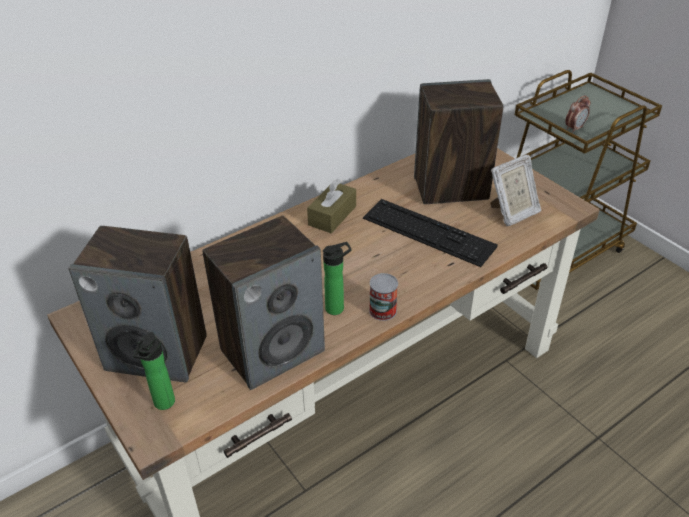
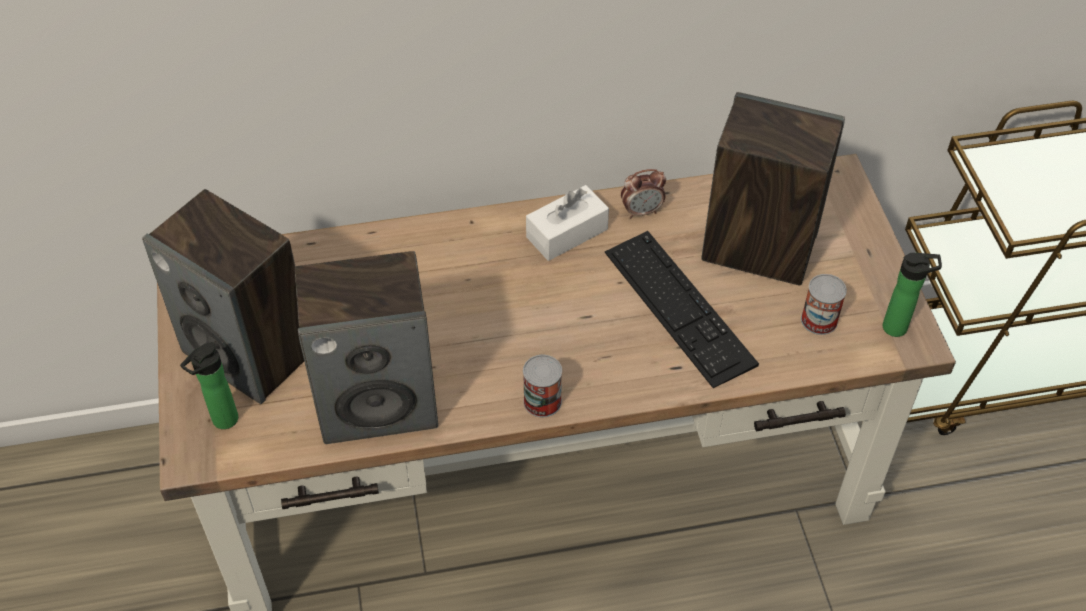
camera: 25 degrees right, 10 degrees up
(332, 215) = (567, 233): brown tissue box -> white tissue box
(337, 308) = (489, 375): bottle -> bottle (899, 327)
(512, 213) = (819, 320): picture frame -> can
(574, 128) = (1024, 208): alarm clock -> alarm clock (642, 211)

